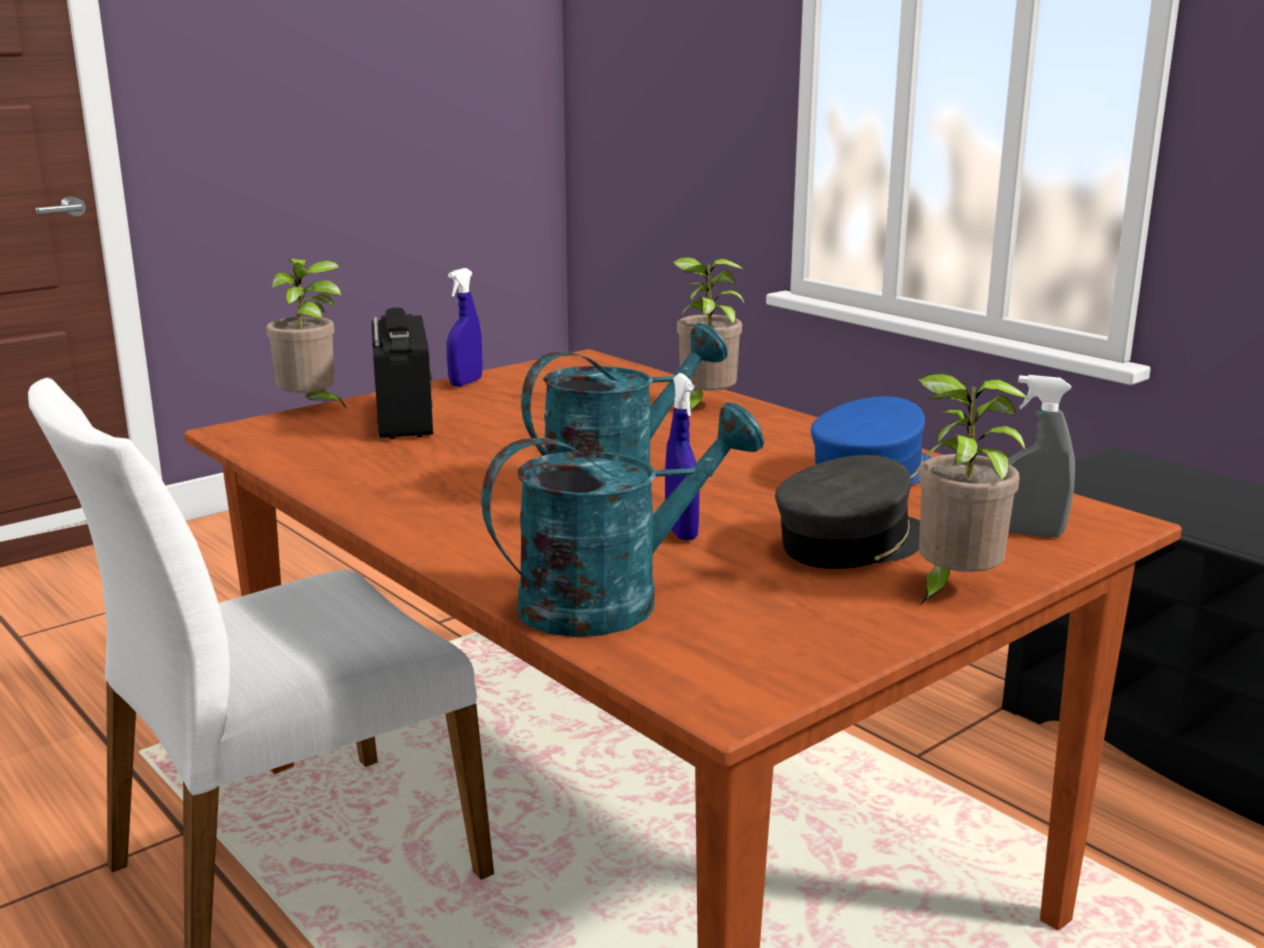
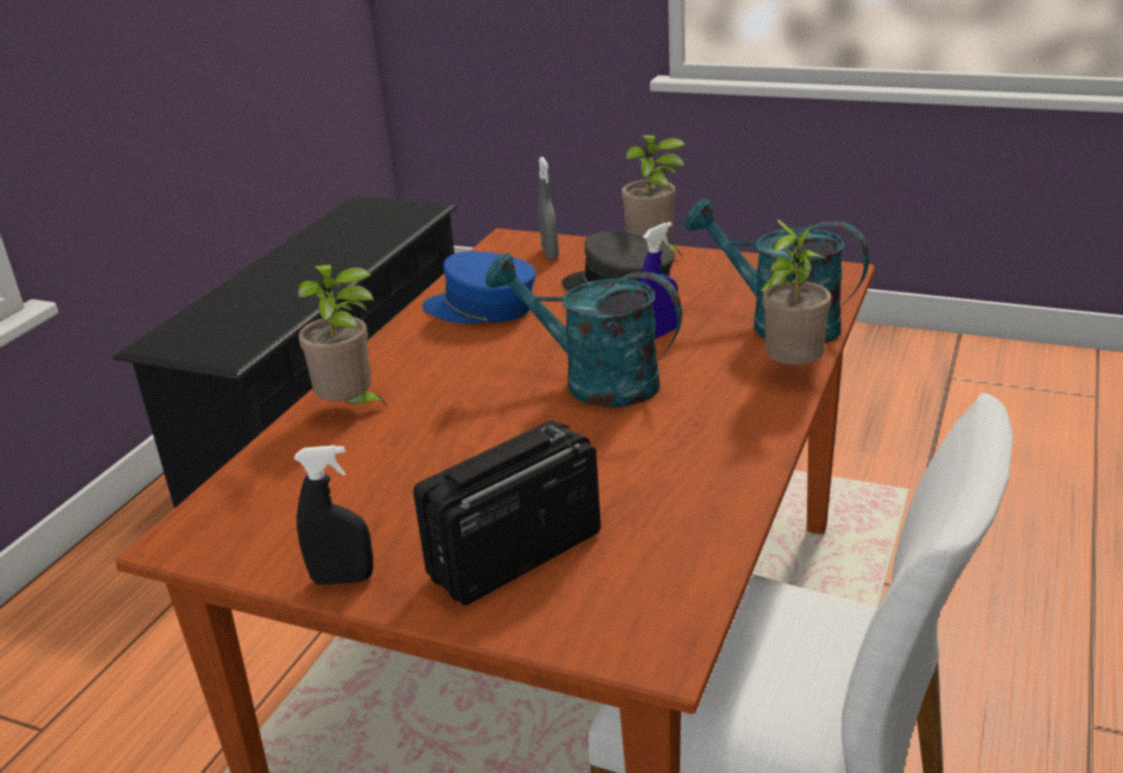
camera: 115 degrees left, 10 degrees up
(311, 408) = (530, 644): potted plant -> potted plant (792, 371)
(466, 383) = (343, 579): blue spray bottle -> black spray bottle

